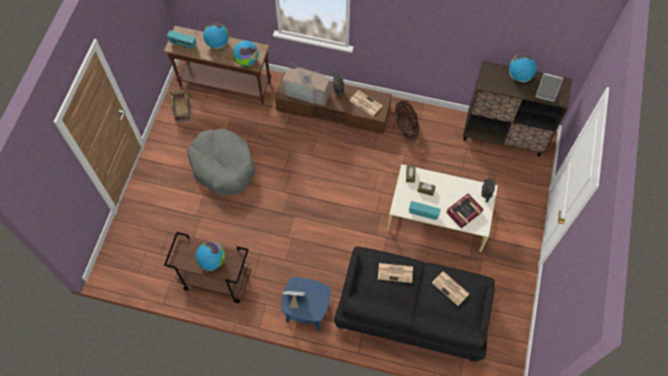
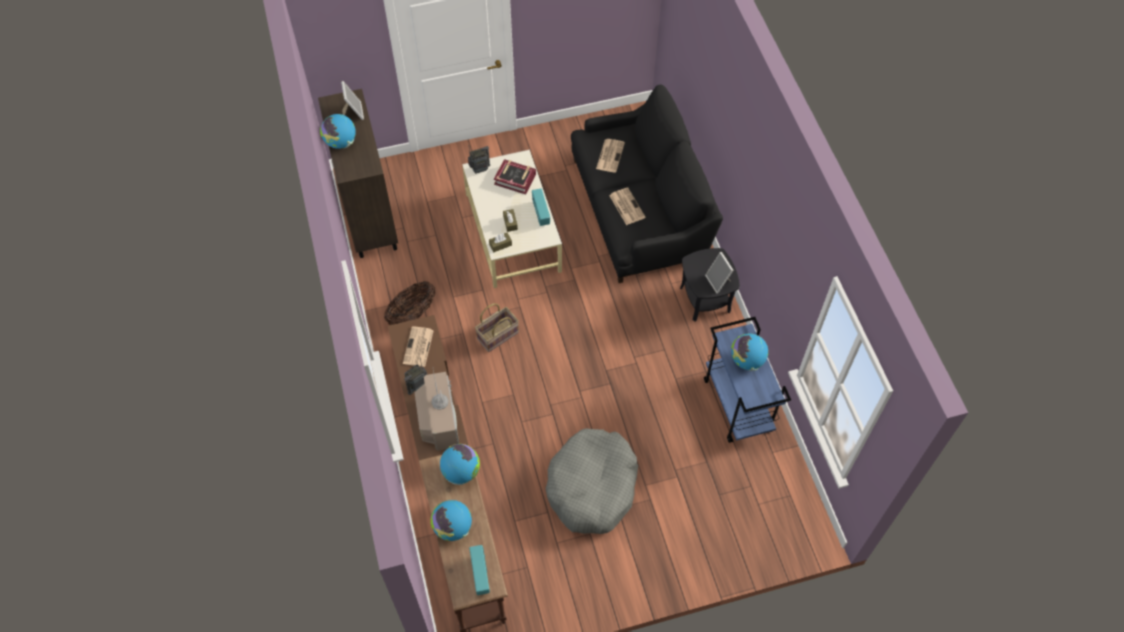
camera: 120 degrees left, 5 degrees down
(183, 110) = (541, 591): basket -> basket (497, 335)
(215, 281) = (738, 405): brown cart -> blue cart
(307, 311) = (705, 300): blue side table -> black side table

